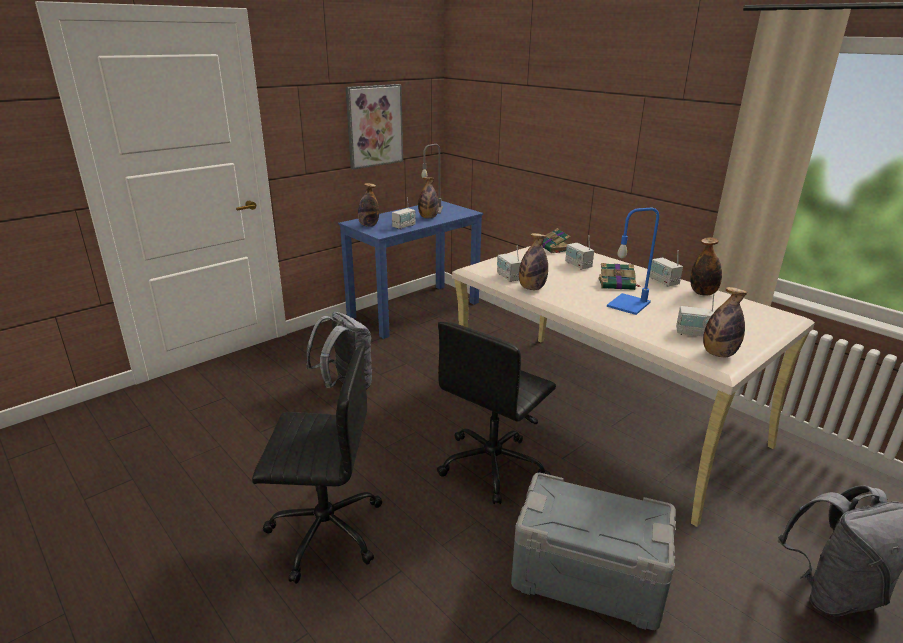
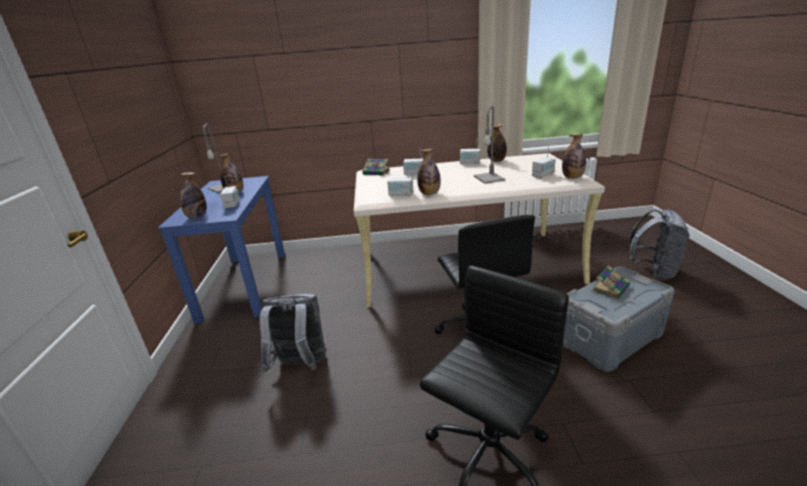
camera: 50 degrees left, 0 degrees up
(374, 126) = (145, 116): picture -> none
(617, 284) = (458, 173): book -> book (610, 288)
(628, 304) = (488, 178): blue table lamp -> grey table lamp

